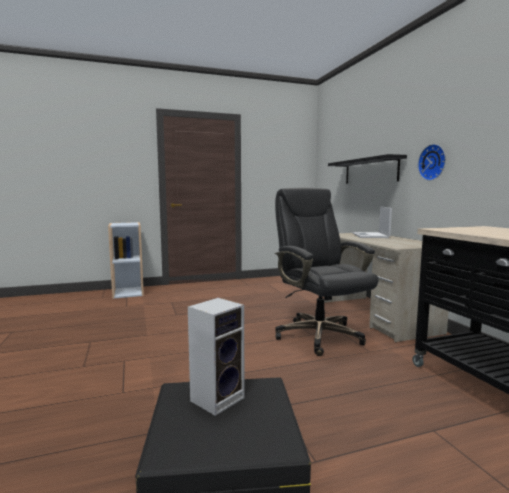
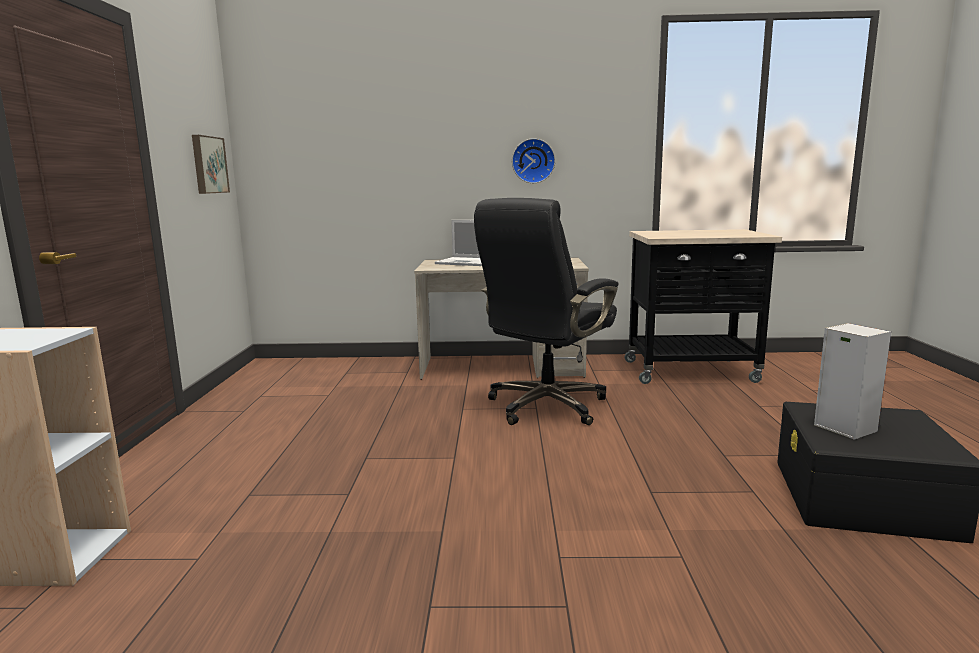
camera: 70 degrees left, 5 degrees up
(288, 174) = (208, 165): none -> picture
(320, 337) = (548, 405): black office chair -> black office chair turned 45 degrees counterclockwise
(370, 171) = (410, 167): black shelf -> none

